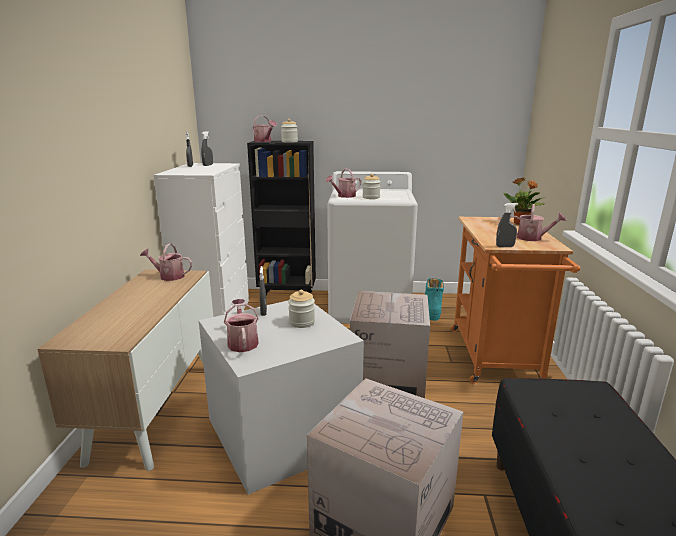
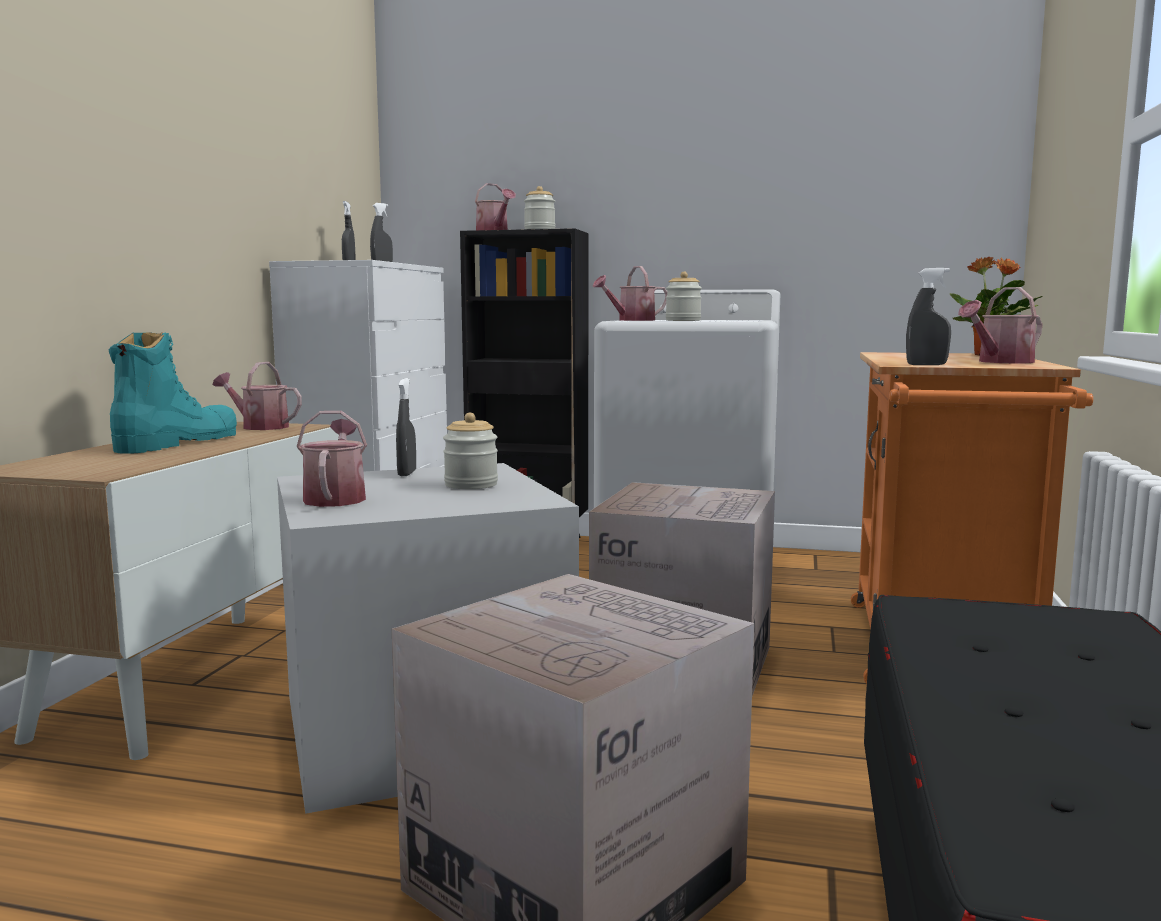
camera: 10 degrees right, 10 degrees down
(433, 310) = (823, 575): turquoise boot -> turquoise boot (177, 443)
(533, 238) = (1000, 362): watering can -> watering can turned 120 degrees clockwise

